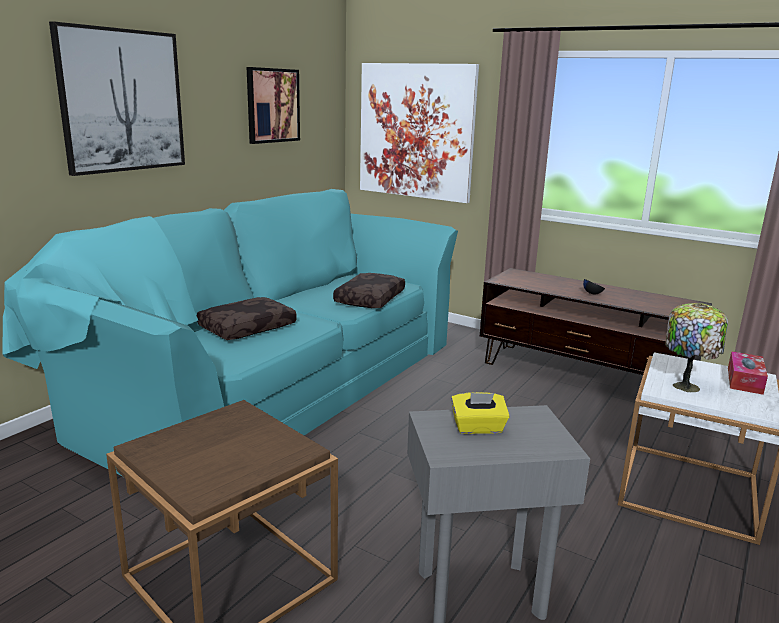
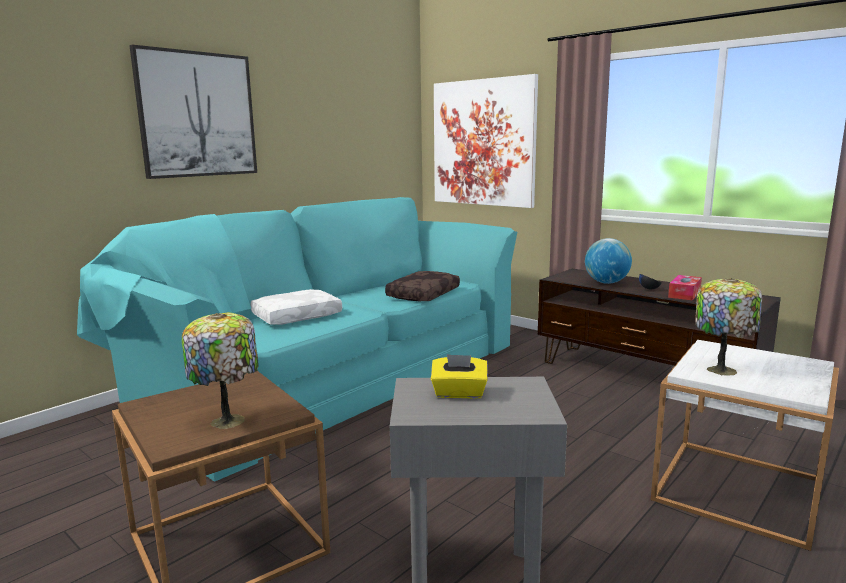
camera: 10 degrees right, 5 degrees down
(246, 461) = (229, 420): none -> table lamp
(247, 327) = (297, 316): brown pillow -> white pillow
(272, 105) = (346, 122): picture -> none
(550, 286) = (606, 283): none -> globe
(744, 380) = (793, 366): tissue box -> tissue box (684, 294)

